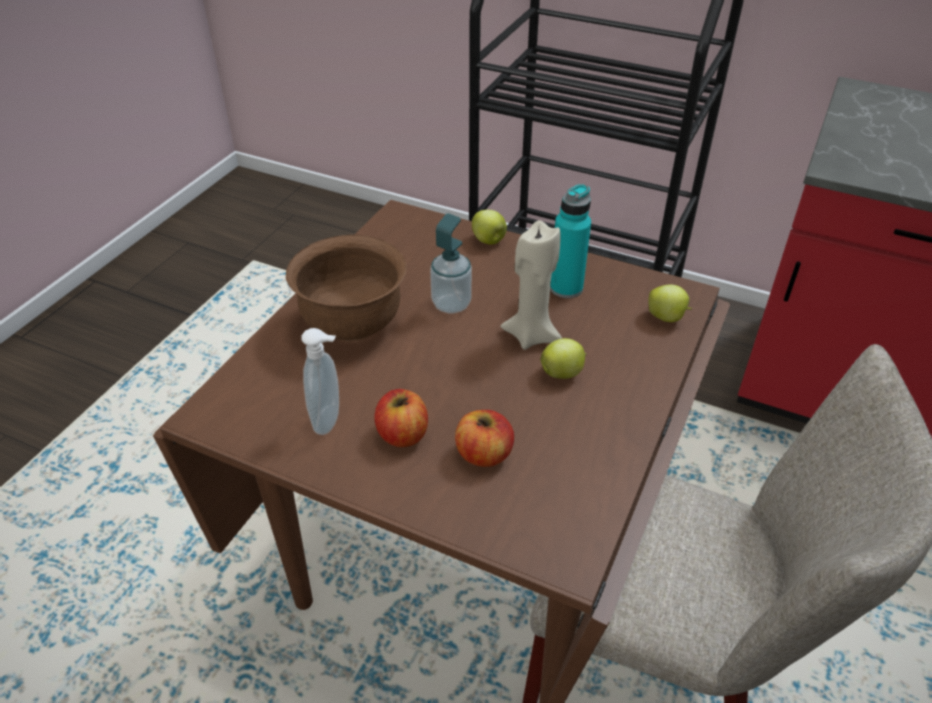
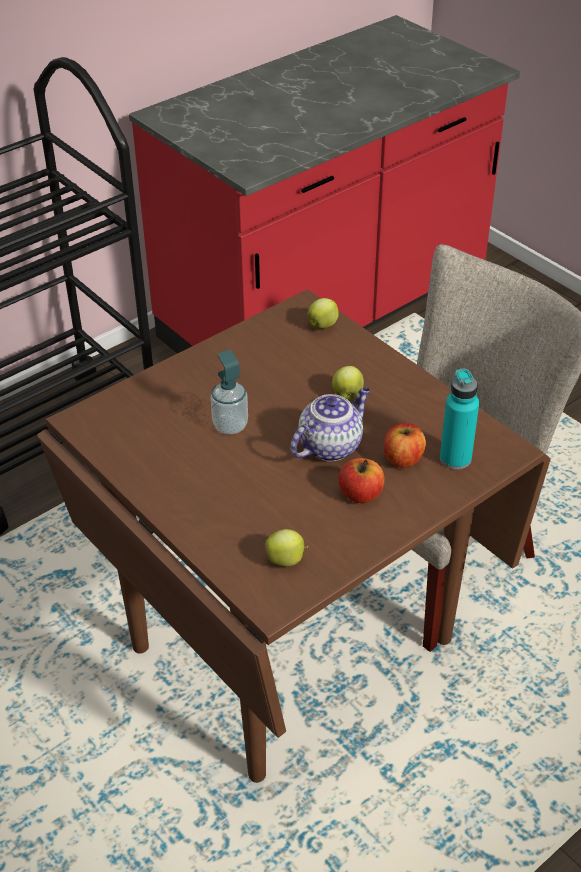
camera: 65 degrees left, 0 degrees up
(330, 420) = (322, 530): soap dispenser -> none
(353, 324) = (215, 489): brown bowl -> none
(468, 386) = (330, 445): none -> teapot
(489, 241) = (162, 379): apple -> apple (286, 560)
(531, 335) = (297, 395): beige candle -> none
(566, 288) = (255, 359): turquoise bottle -> turquoise bottle (455, 458)

